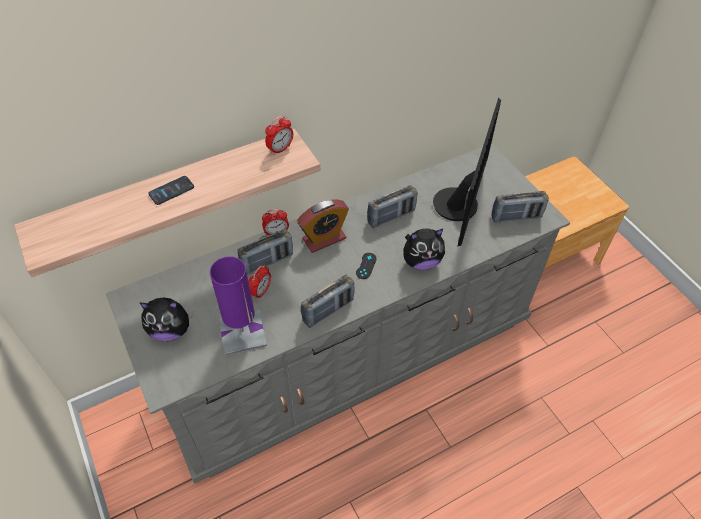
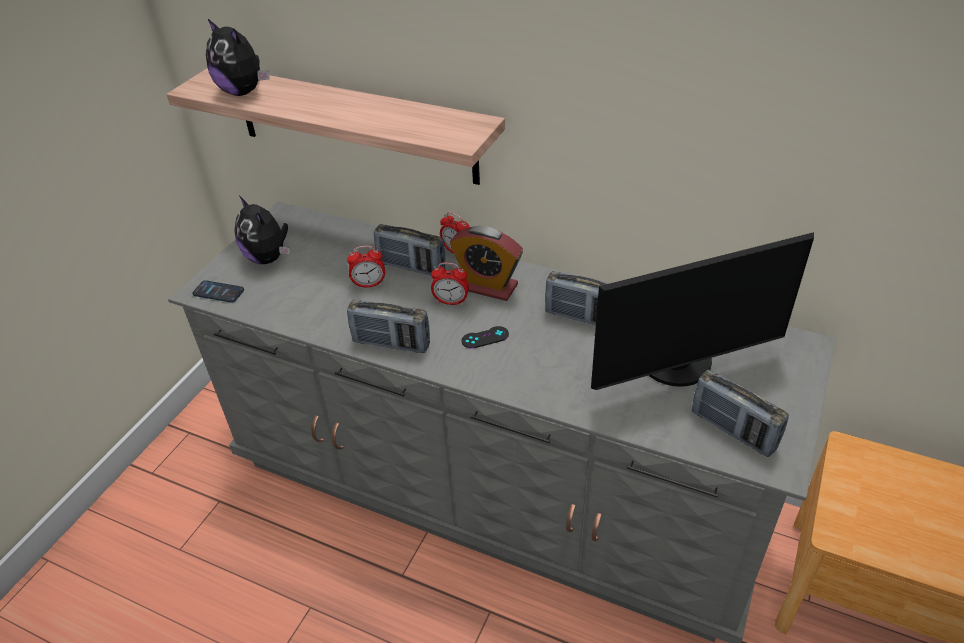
camera: 55 degrees right, 10 degrees down
(171, 191) = (329, 103): phone -> phone (218, 292)
(242, 333) = (305, 301): purple table lamp -> none
(280, 149) = (461, 125): alarm clock -> alarm clock (451, 302)
(421, 262) = (543, 379): plush toy -> plush toy (243, 92)

